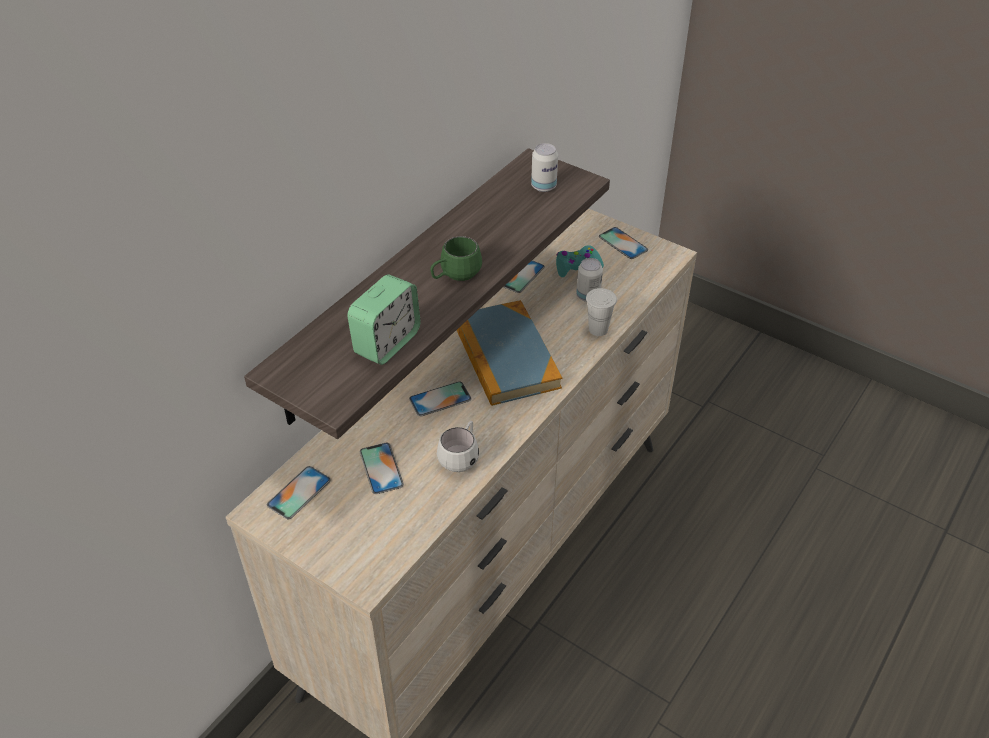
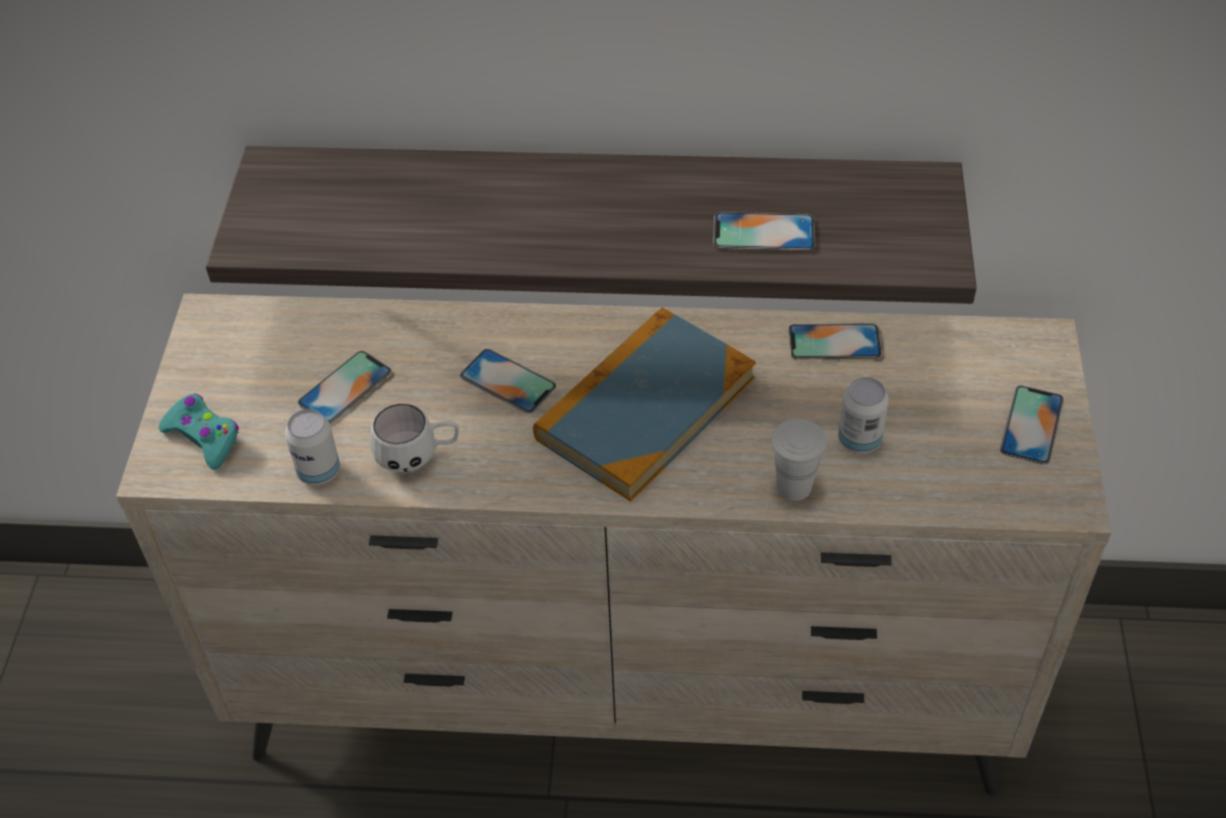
camera: 60 degrees right, 5 degrees up
(299, 492) = (257, 334): phone -> phone (764, 232)
(387, 343) = (390, 233): alarm clock -> none
(455, 276) = (576, 230): green mug -> none
(543, 186) = (875, 223): can -> can (319, 471)
(577, 266) = (918, 395): turquoise game controller -> turquoise game controller (204, 437)

